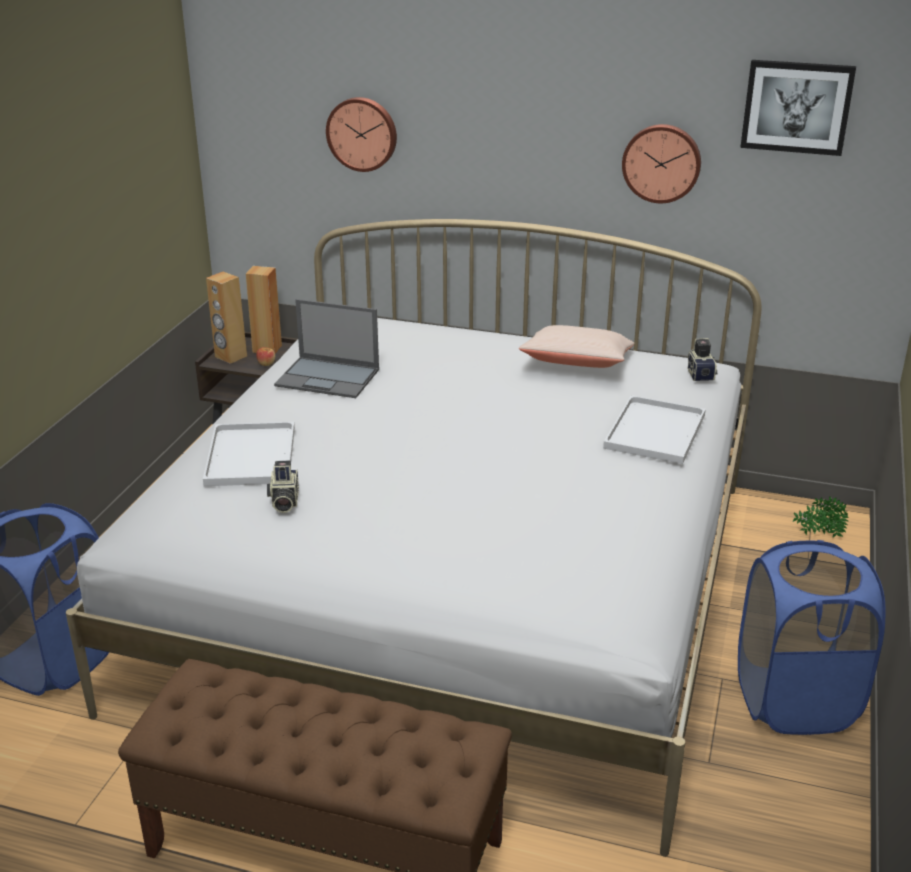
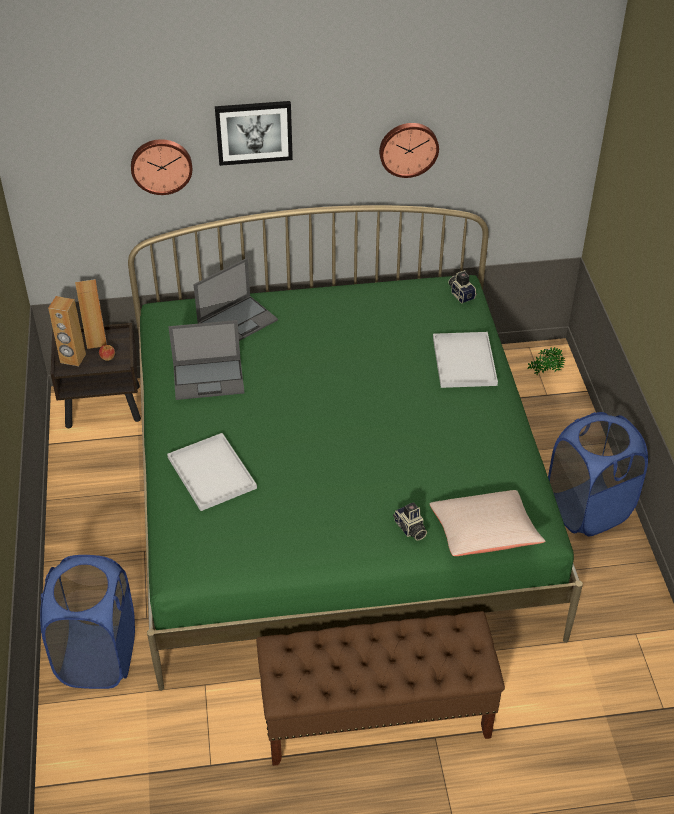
camera: 25 degrees left, 15 degrees up
(283, 501) = (266, 505): camera -> camera (410, 529)
(406, 340) = (238, 321): none -> laptop
(456, 589) = (337, 498): white bed -> green bed
(577, 365) = (375, 310): beige pillow -> beige pillow (484, 534)
(796, 107) = (504, 98): picture -> picture (254, 132)

